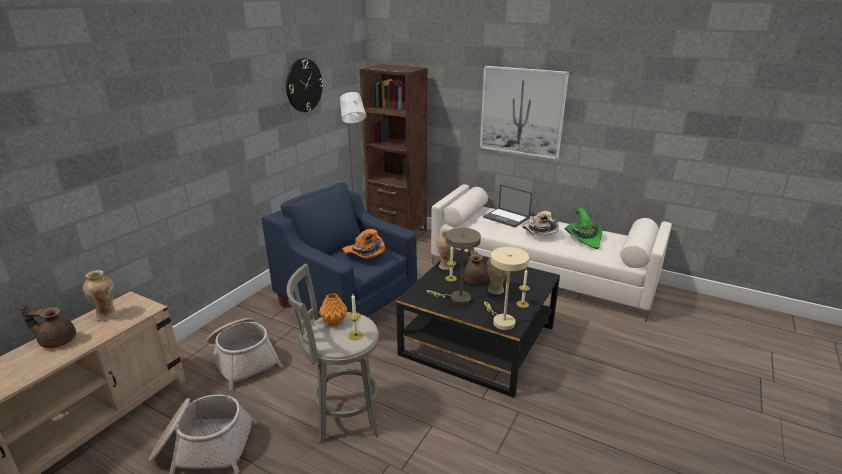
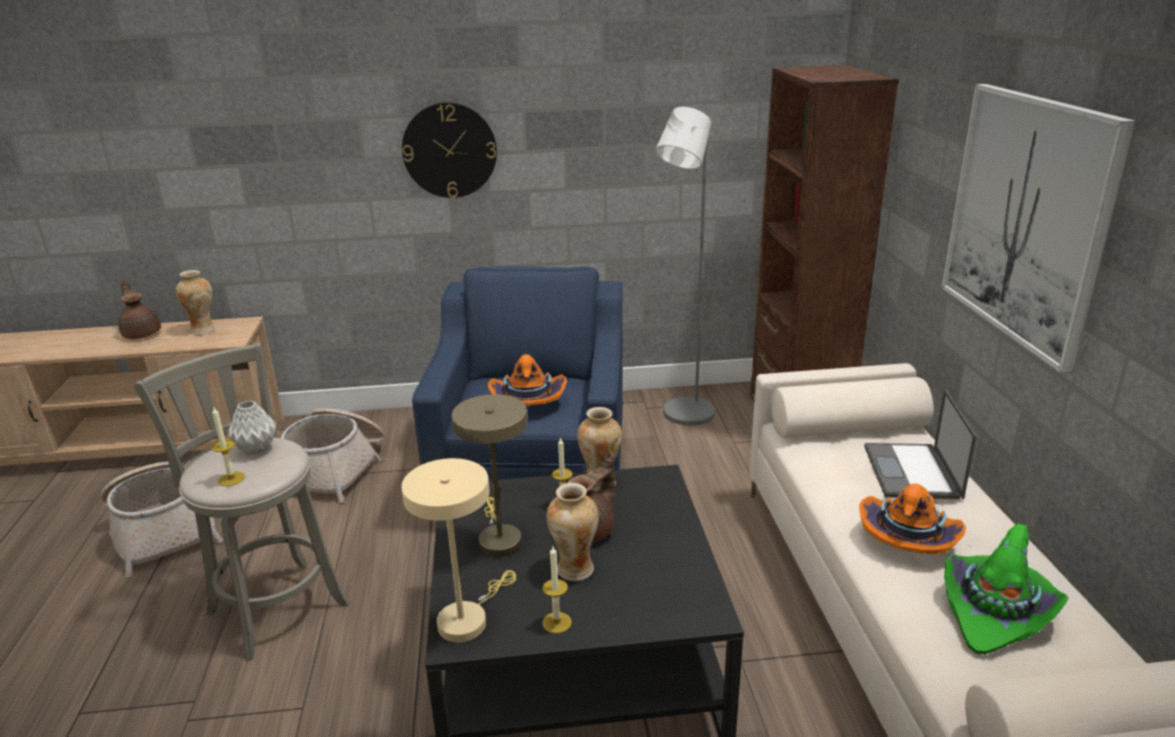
camera: 55 degrees right, 0 degrees up
(304, 85) = (638, 85): wall clock -> wall clock (449, 150)
(334, 322) = (256, 450): orange vase -> grey vase
(538, 233) = (908, 536): beige hat -> orange hat

